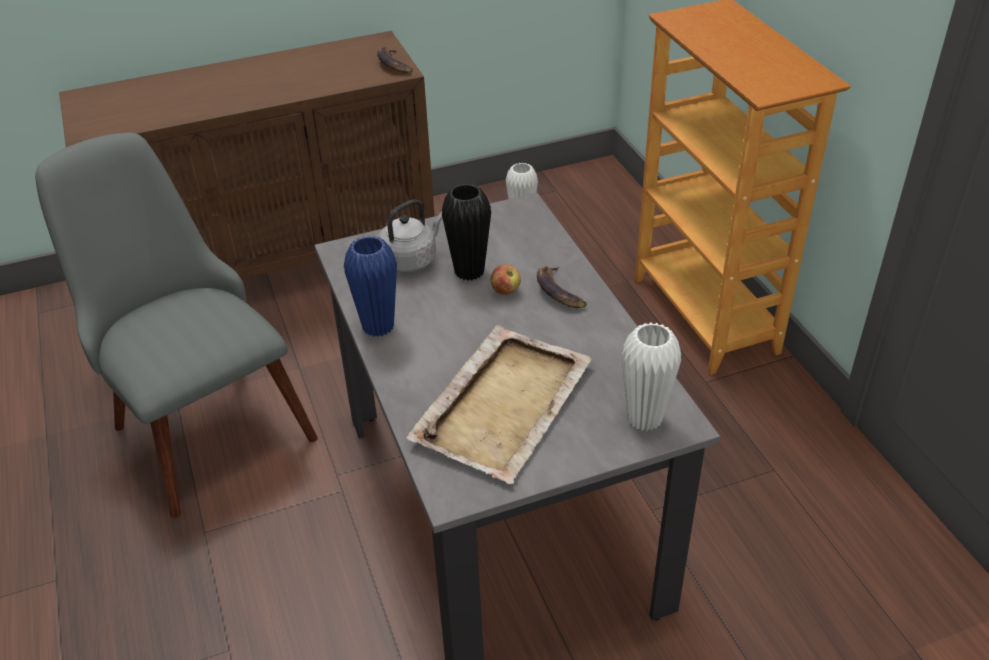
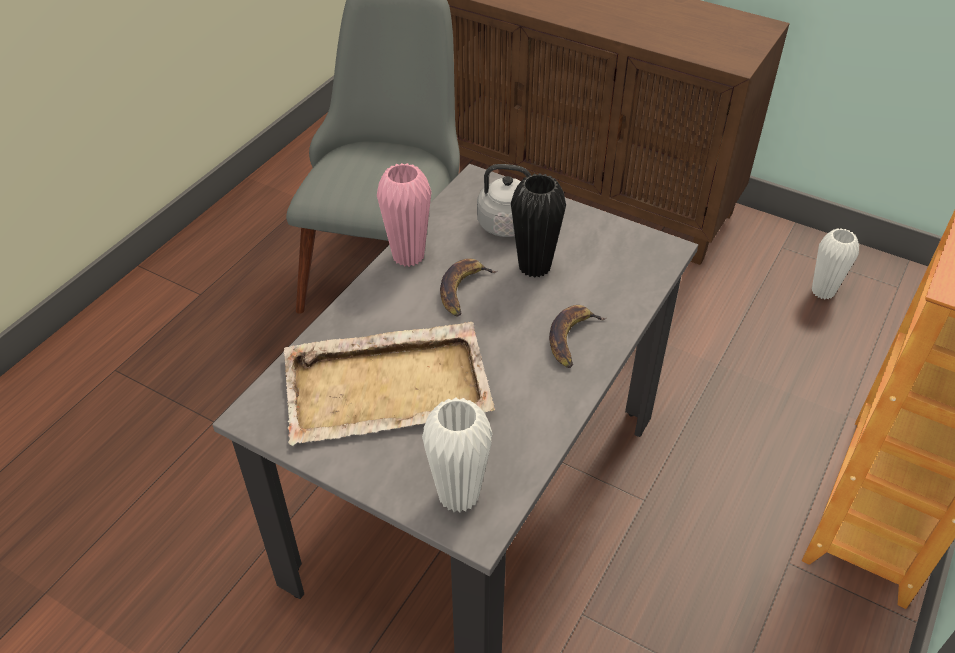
camera: 50 degrees right, 5 degrees up
(378, 326) = (408, 256): blue vase -> pink vase
(393, 64) = (740, 53): banana -> banana (463, 289)
(505, 291) = (534, 304): apple -> none

